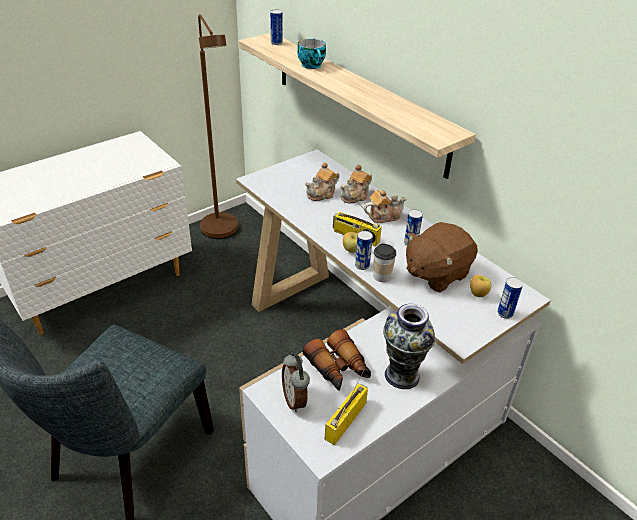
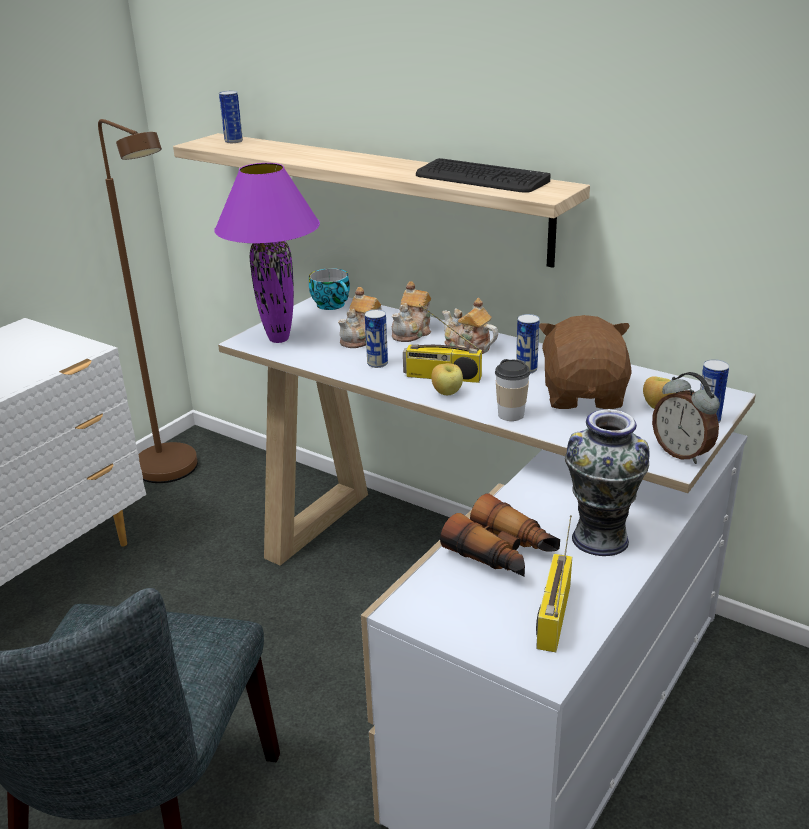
camera: 15 degrees left, 10 degrees down
(272, 182) = (279, 338): none -> purple table lamp
(295, 399) = (460, 608): alarm clock -> alarm clock (682, 453)
(312, 65) = (306, 154): cup -> cup (333, 305)
(362, 265) = (474, 407): can -> can (377, 363)
(383, 216) = (467, 347): teapot -> teapot turned 105 degrees counterclockwise
(407, 113) = (480, 178): none -> keyboard
(436, 273) = (584, 396): brown plush toy -> brown plush toy turned 150 degrees clockwise

